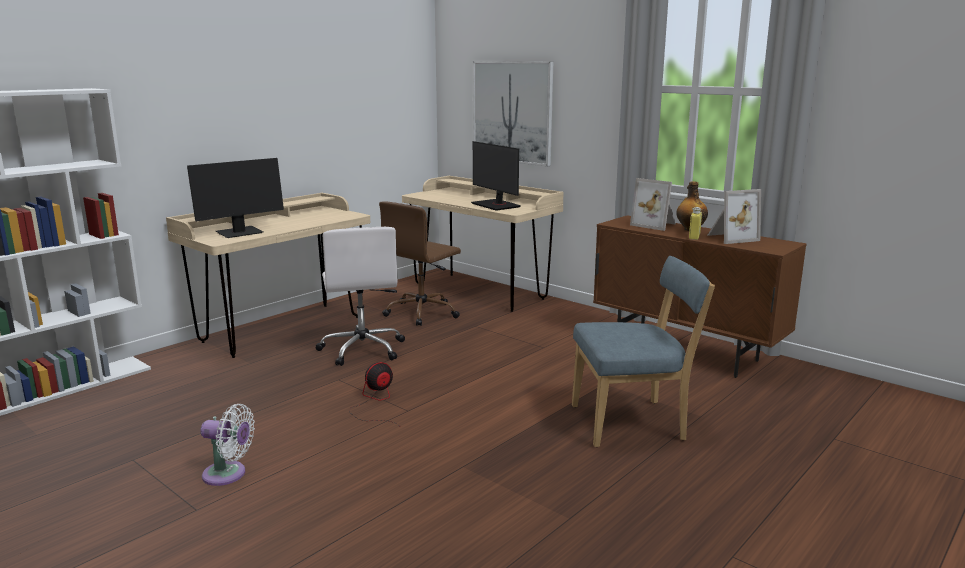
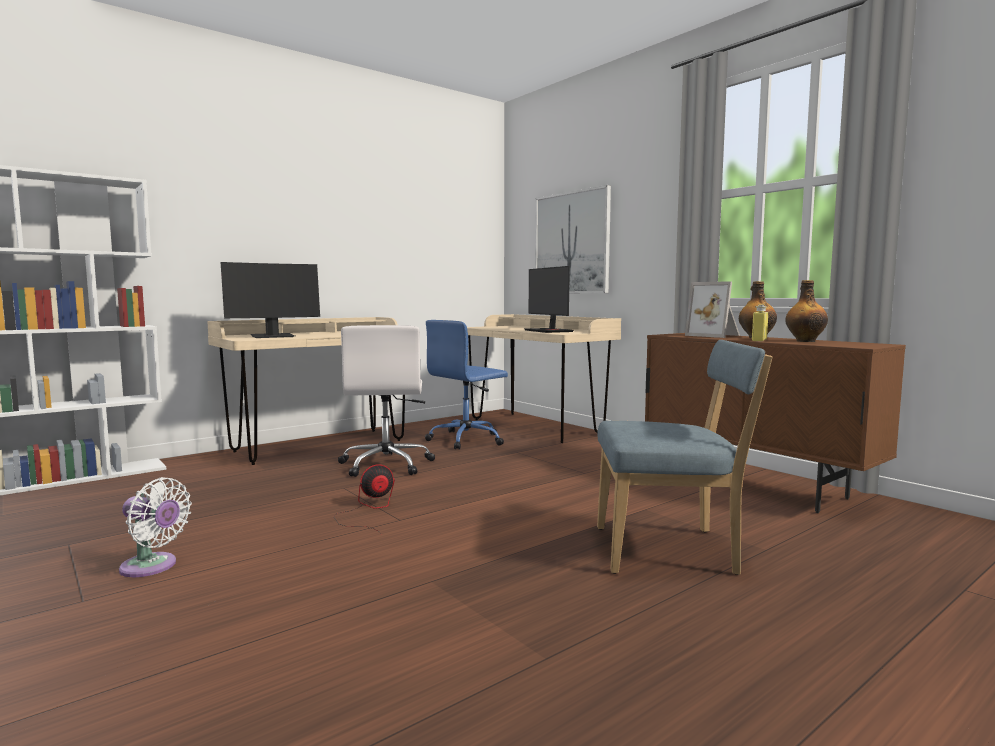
camera: 10 degrees right, 10 degrees down
(422, 312) = (467, 440): brown office chair -> blue office chair
(730, 238) = (805, 341): picture frame -> bottle

